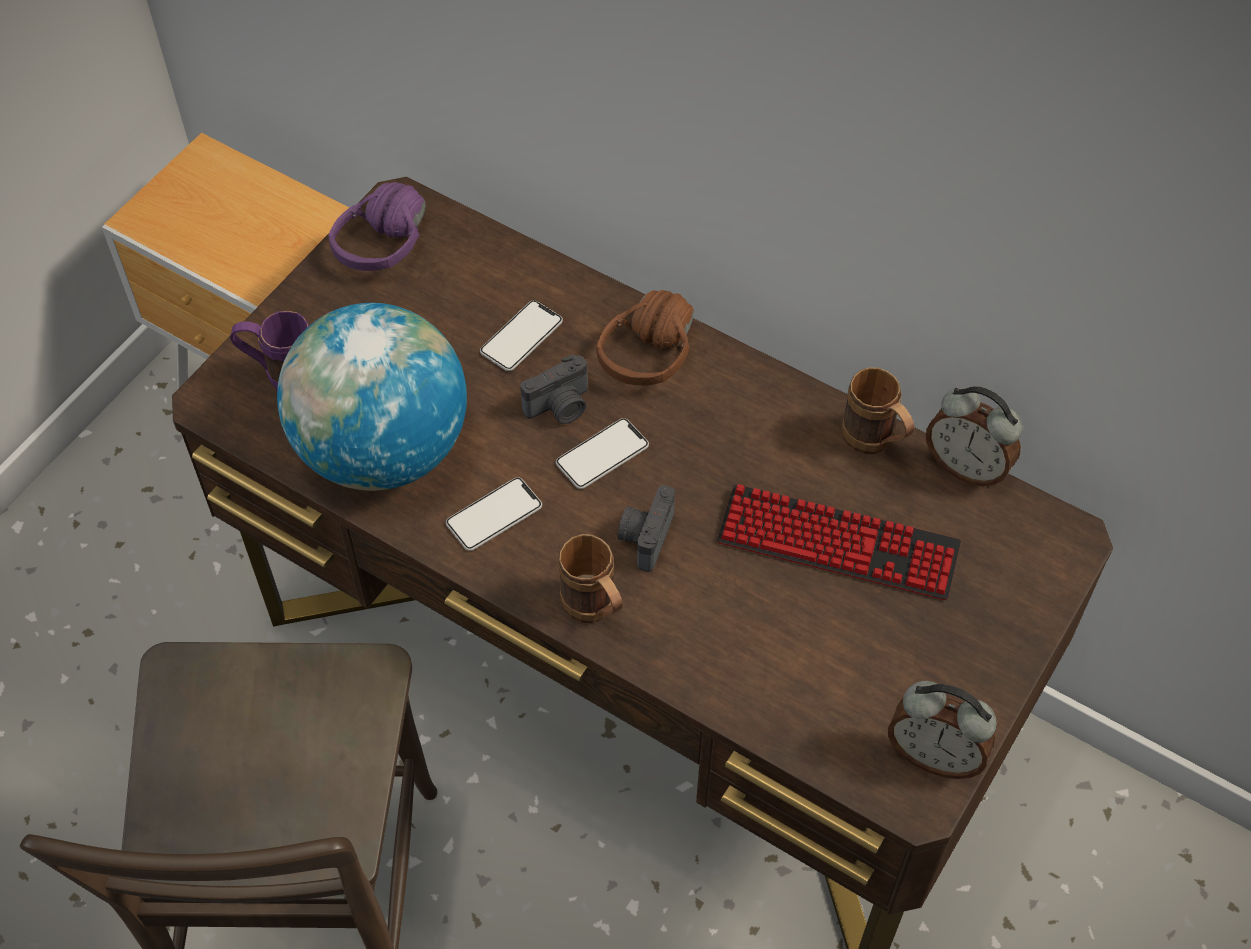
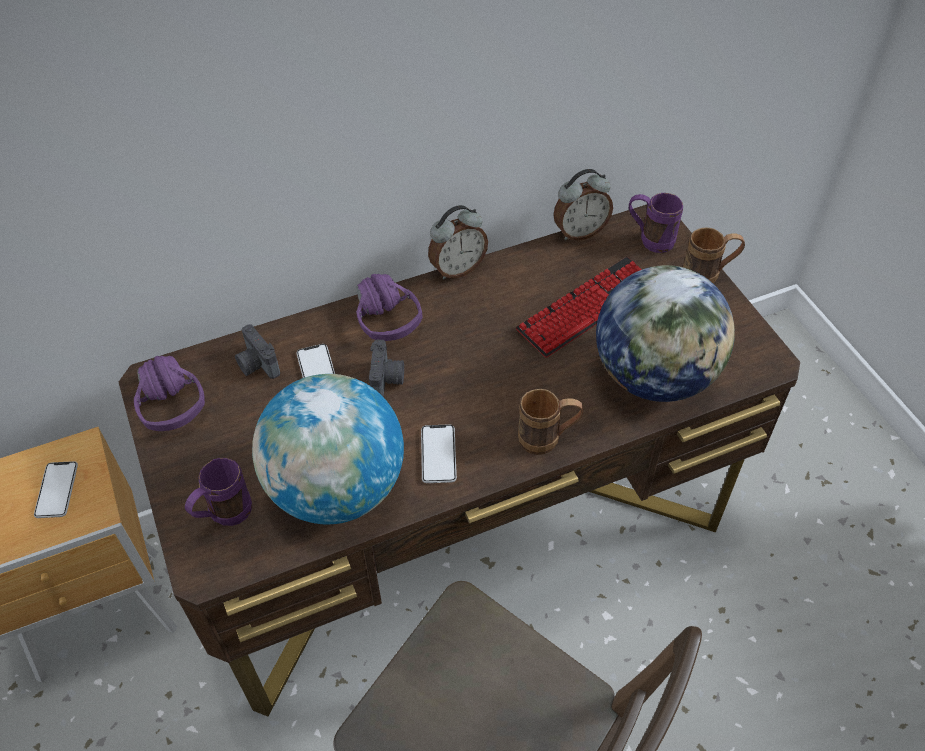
camera: 55 degrees left, 5 degrees down
(602, 455) = (440, 378): phone -> phone (57, 490)
(644, 537) = (515, 389): camera -> camera (256, 365)
(664, 360) = (399, 314): brown headphones -> purple headphones
(783, 675) = (655, 376): none -> globe
(874, 443) = (535, 258): brown mug -> brown mug (707, 277)
(934, 754) = (747, 340): alarm clock -> alarm clock (457, 269)
(1024, 552) = (649, 240): none -> purple mug

